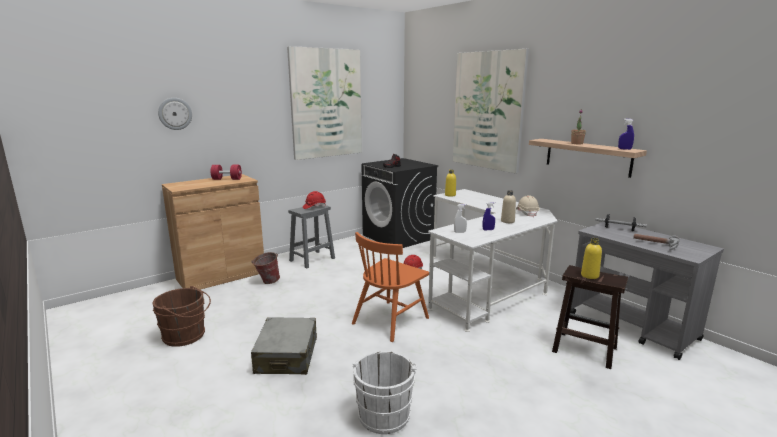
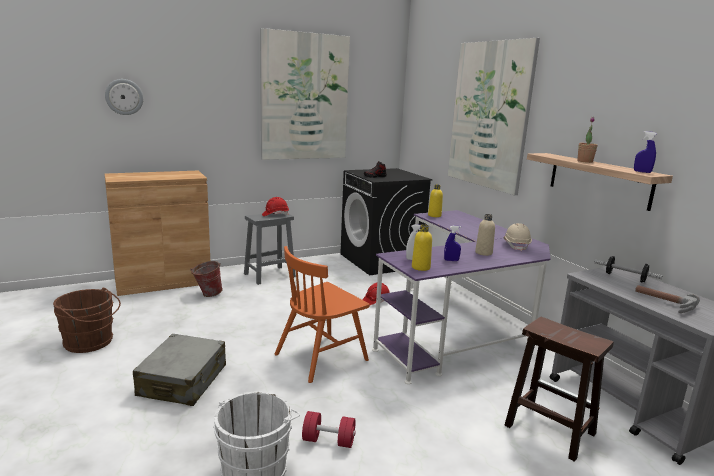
camera: 10 degrees right, 0 degrees up
(227, 179) = (175, 174): red dumbbell -> red dumbbell (328, 440)
(485, 283) = (459, 327): white desk -> purple desk
(589, 275) = (560, 333): yellow bottle -> yellow bottle (420, 267)

